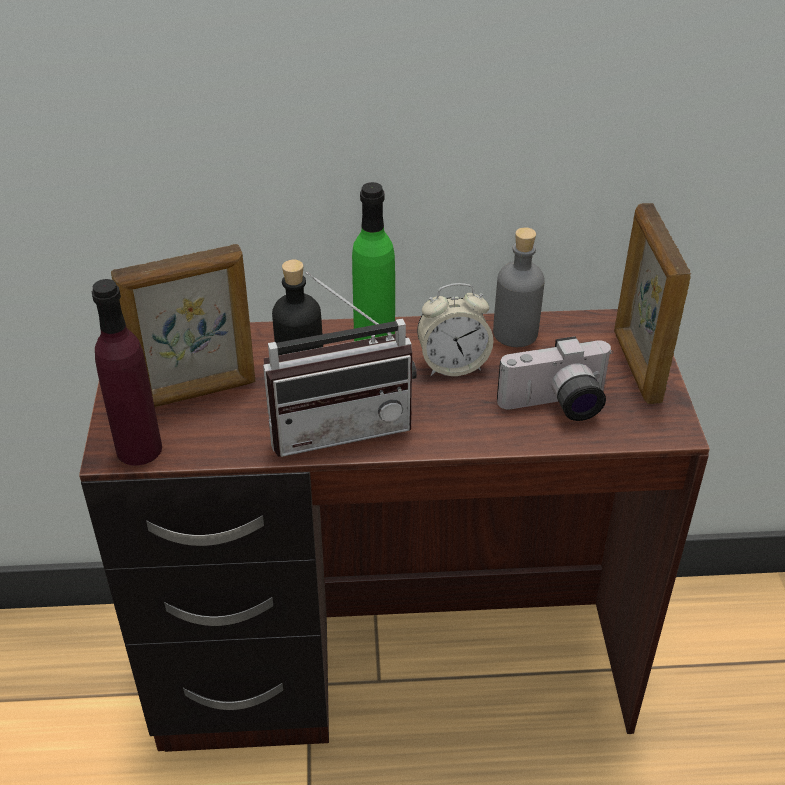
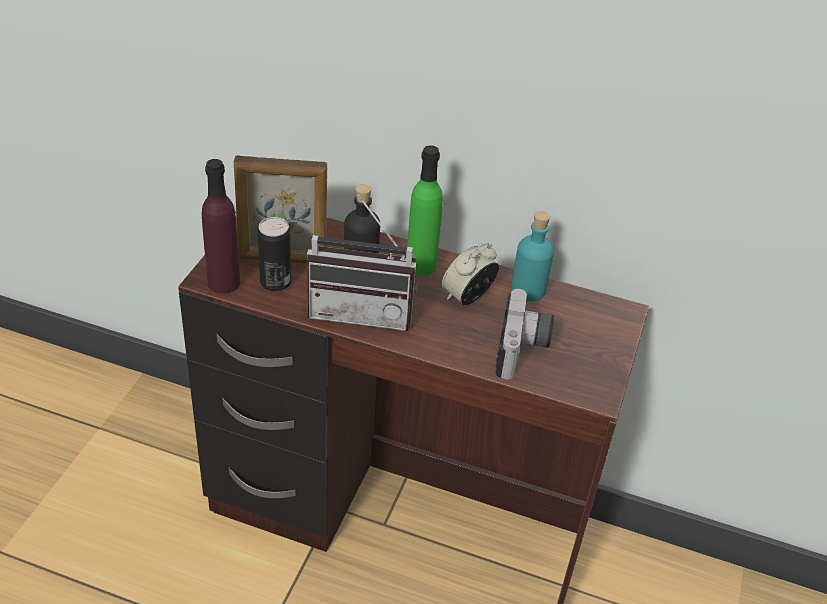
camera: 20 degrees right, 0 degrees up
(207, 426) = (275, 282): none -> can
(453, 364) = (467, 297): alarm clock -> alarm clock turned 120 degrees clockwise
(515, 333) = (528, 290): grey bottle -> turquoise bottle
(556, 406) = (523, 350): camera -> camera turned 90 degrees counterclockwise
(636, 366) = (602, 342): picture frame -> none

